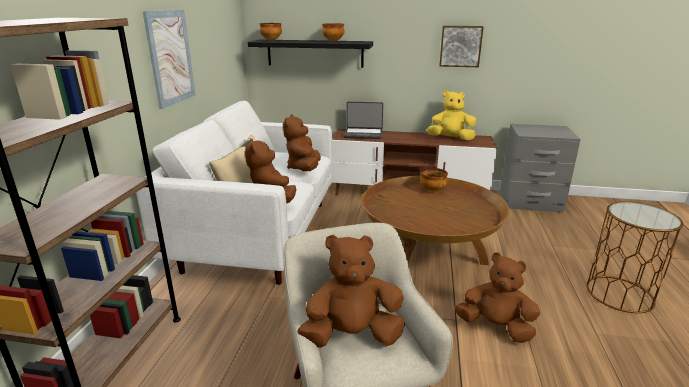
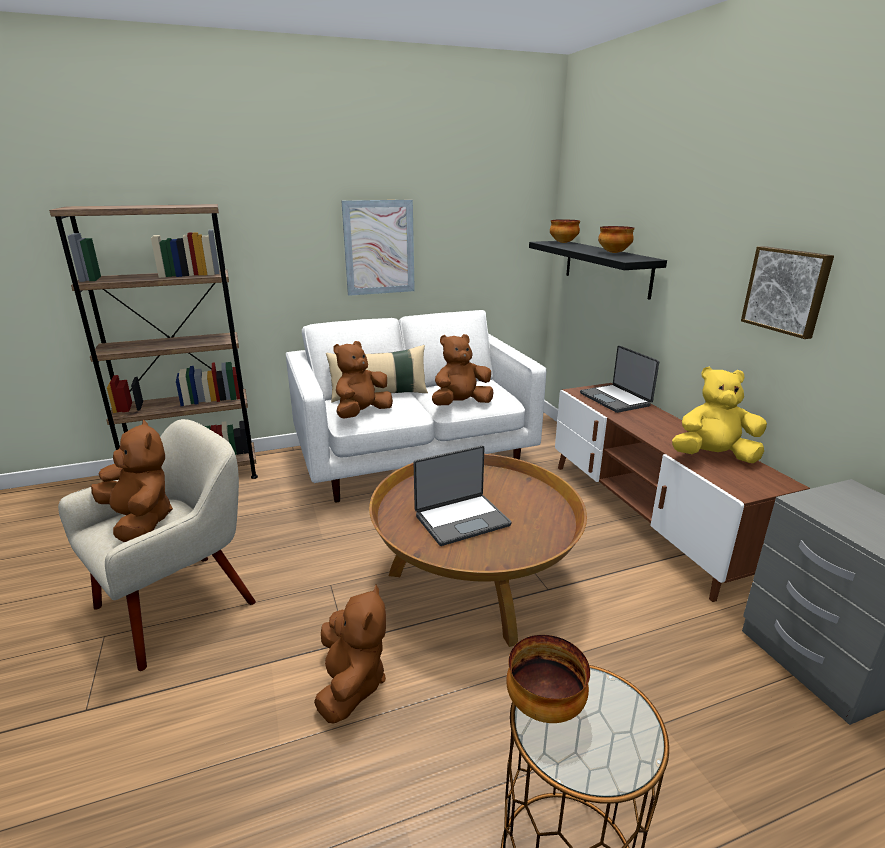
camera: 60 degrees right, 0 degrees up
(432, 190) = (539, 499): bowl -> bowl (545, 706)
(437, 214) = (461, 519): none -> laptop
(450, 139) = (713, 456): yellow plush toy -> yellow plush toy turned 60 degrees counterclockwise

